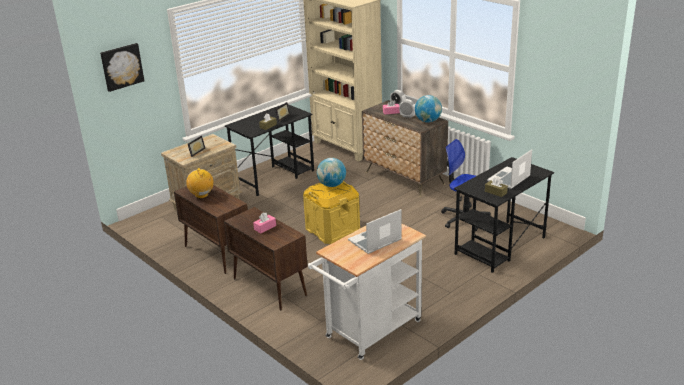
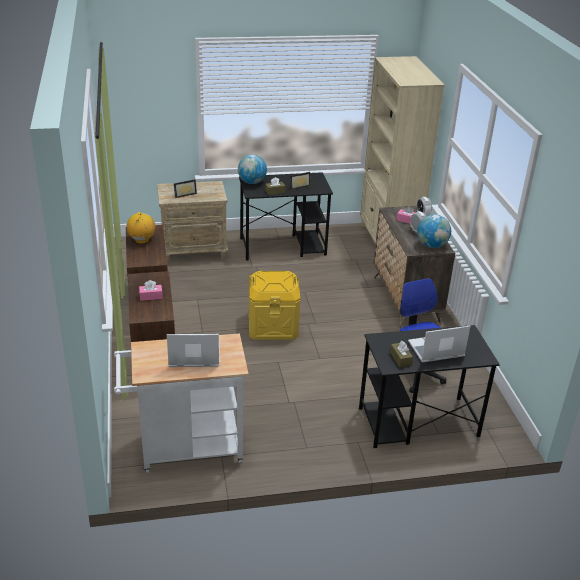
camera: 30 degrees right, 5 degrees up
(121, 66) = (133, 86): picture -> none
(332, 185) = (279, 278): globe -> globe (252, 182)

